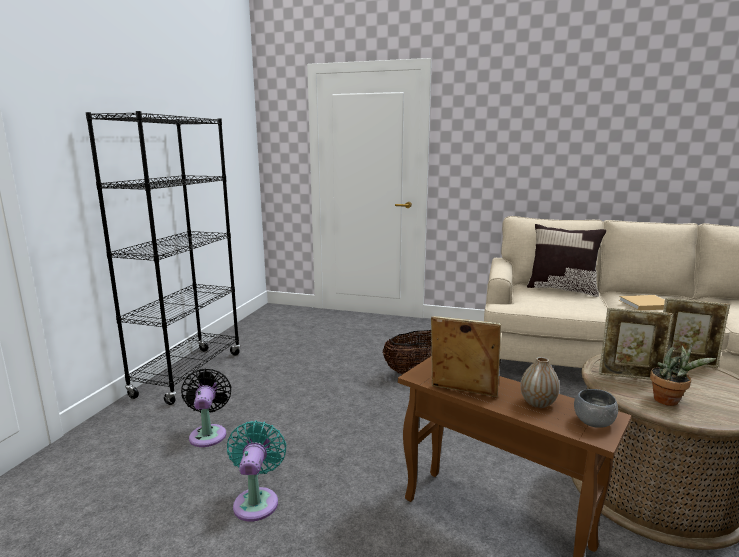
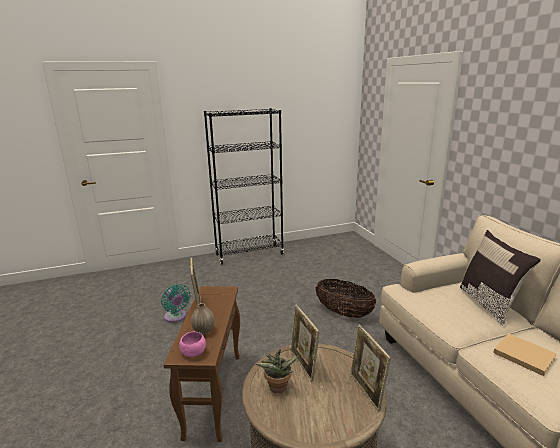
camera: 55 degrees right, 5 degrees up
(208, 433) = (209, 283): black fan -> none
(257, 500) = (176, 317): turquoise fan -> turquoise fan turned 90 degrees clockwise
(593, 422) = (193, 352): grey bowl -> pink bowl

